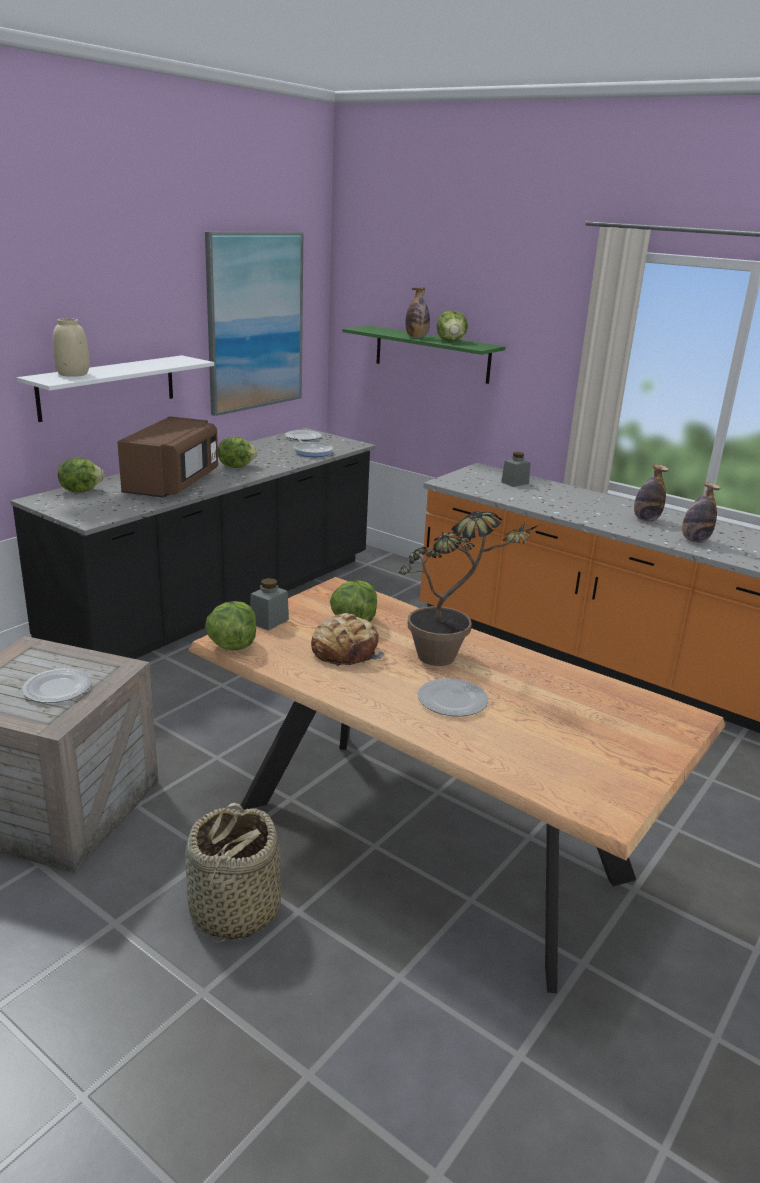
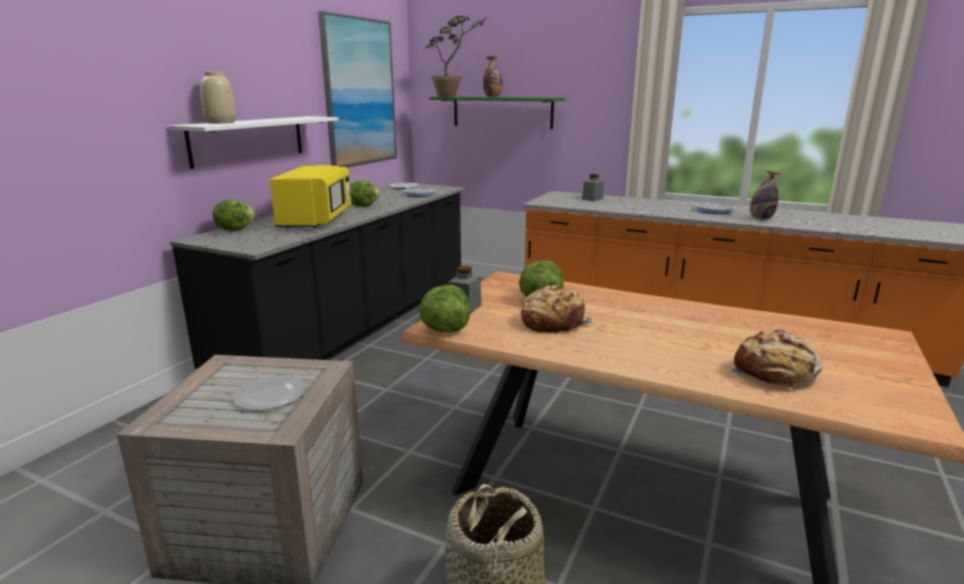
camera: 10 degrees left, 5 degrees down
(173, 484) = (316, 220): brown microwave -> yellow microwave
(450, 659) = (649, 317): potted plant -> potted plant (453, 96)
(451, 341) = (521, 97): lettuce -> none
(452, 701) = (683, 348): plate -> none
(517, 743) = (774, 374): none -> bread
(646, 519) = (711, 210): bottle -> frying pan

